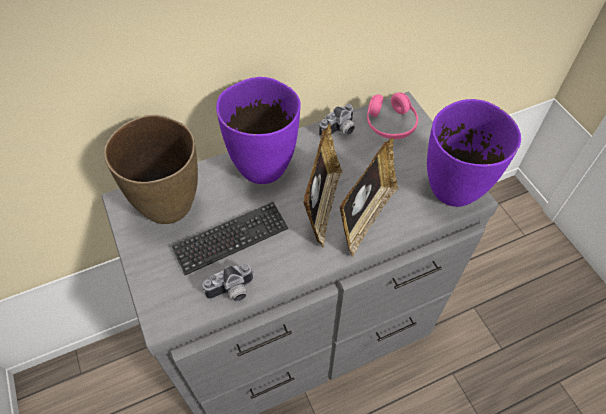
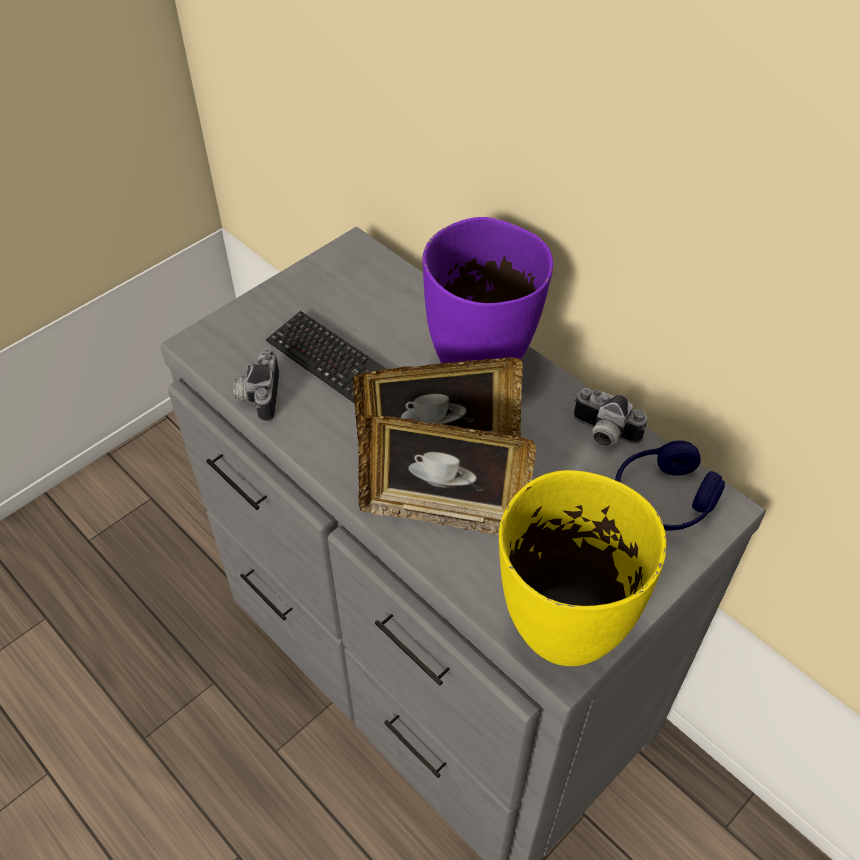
camera: 70 degrees right, 5 degrees down
(170, 205) = (367, 291): brown vase -> none
(232, 292) = (258, 395): camera -> camera turned 45 degrees clockwise
(390, 124) = (662, 499): pink headphones -> blue headphones
(453, 190) = (562, 628): purple vase -> yellow vase

